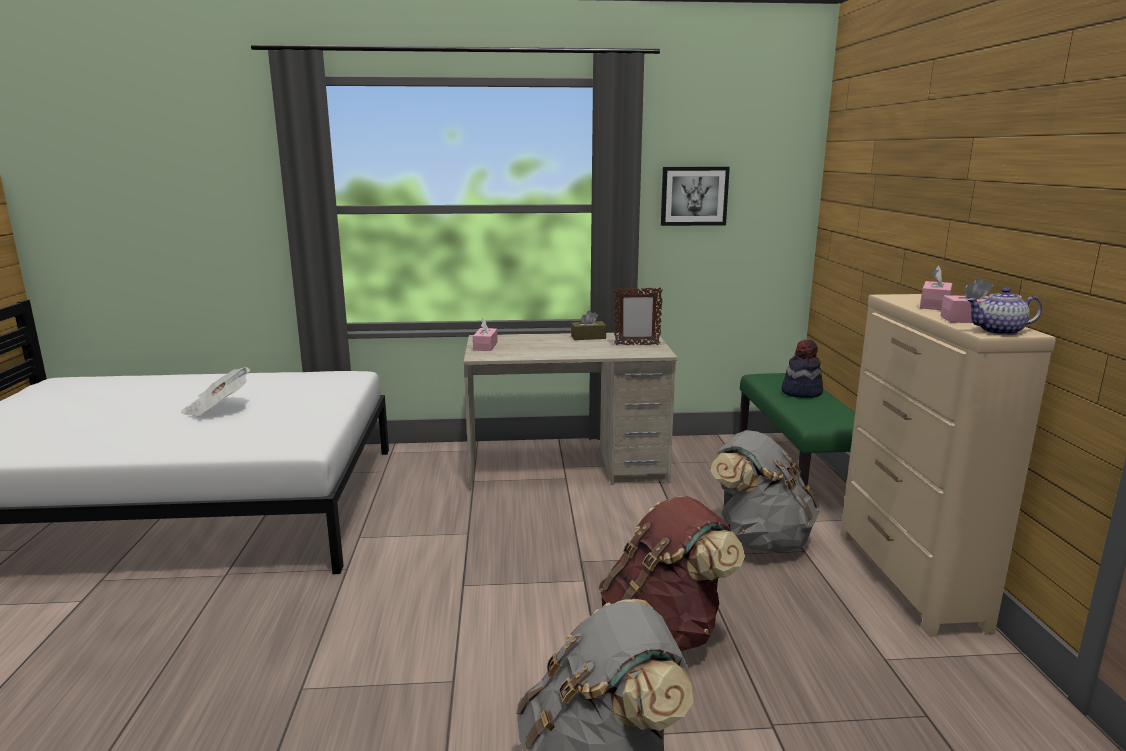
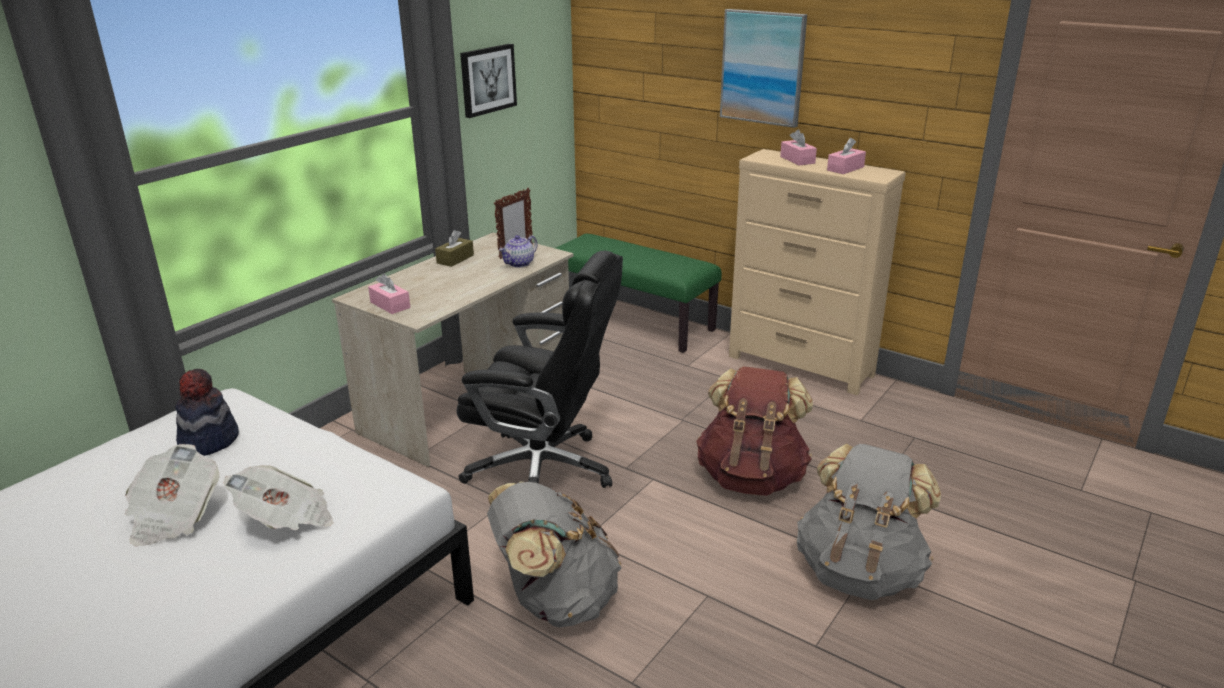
camera: 50 degrees left, 10 degrees up
(237, 432) = (286, 520): none -> newspaper
(525, 530) = (544, 471): none -> black office chair
(759, 540) = (696, 386): grey backpack -> grey backpack (555, 600)
(801, 392) = (626, 251): hat -> hat (208, 440)
(942, 194) = (763, 67): none -> picture
(999, 331) = (880, 175): teapot -> teapot (519, 263)

